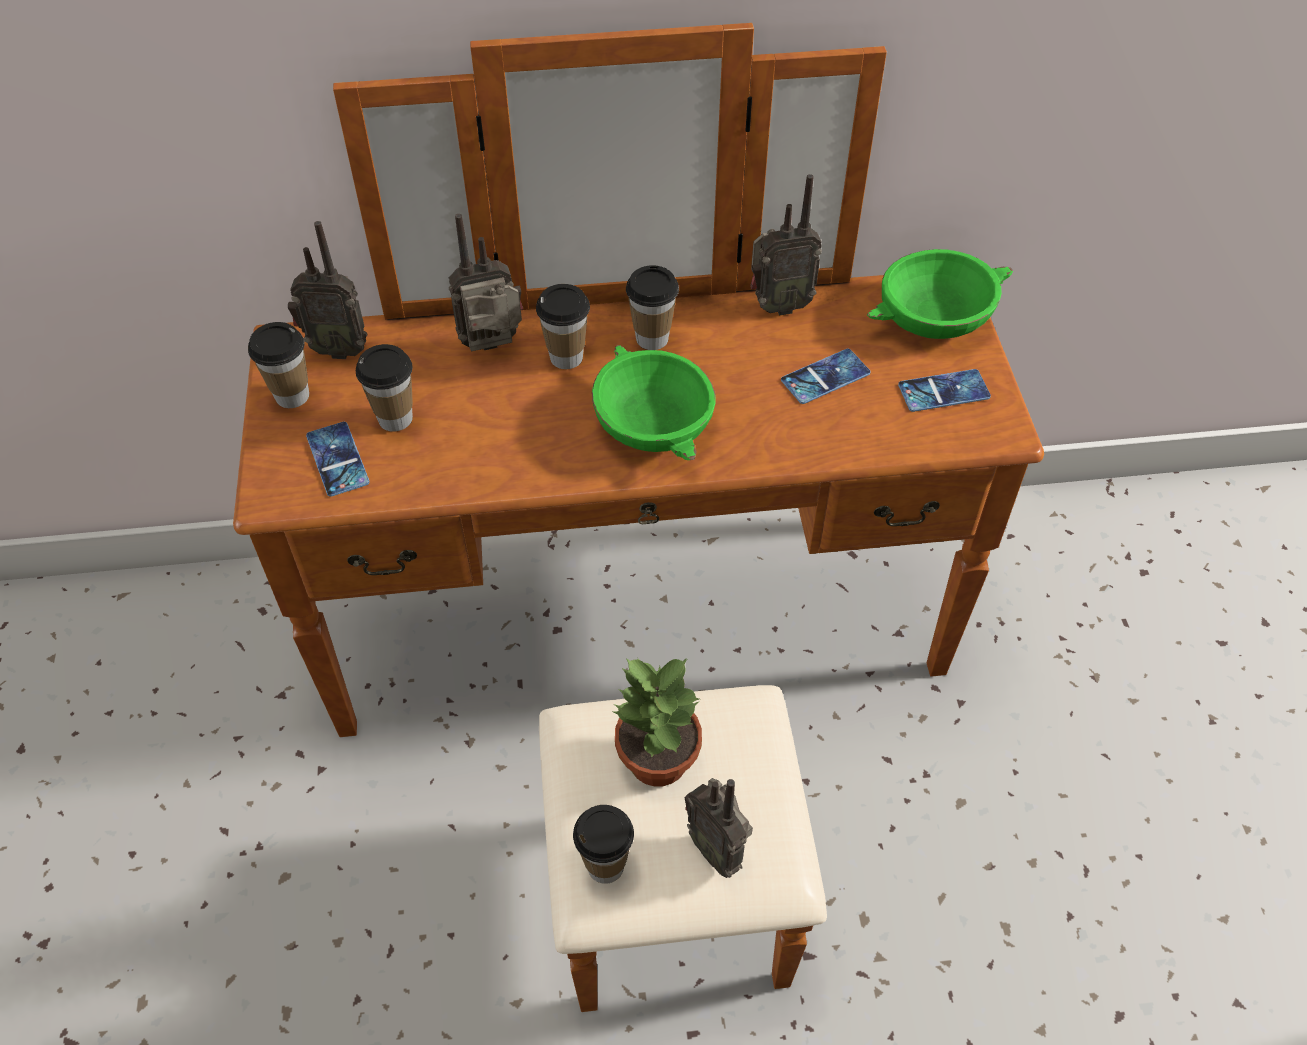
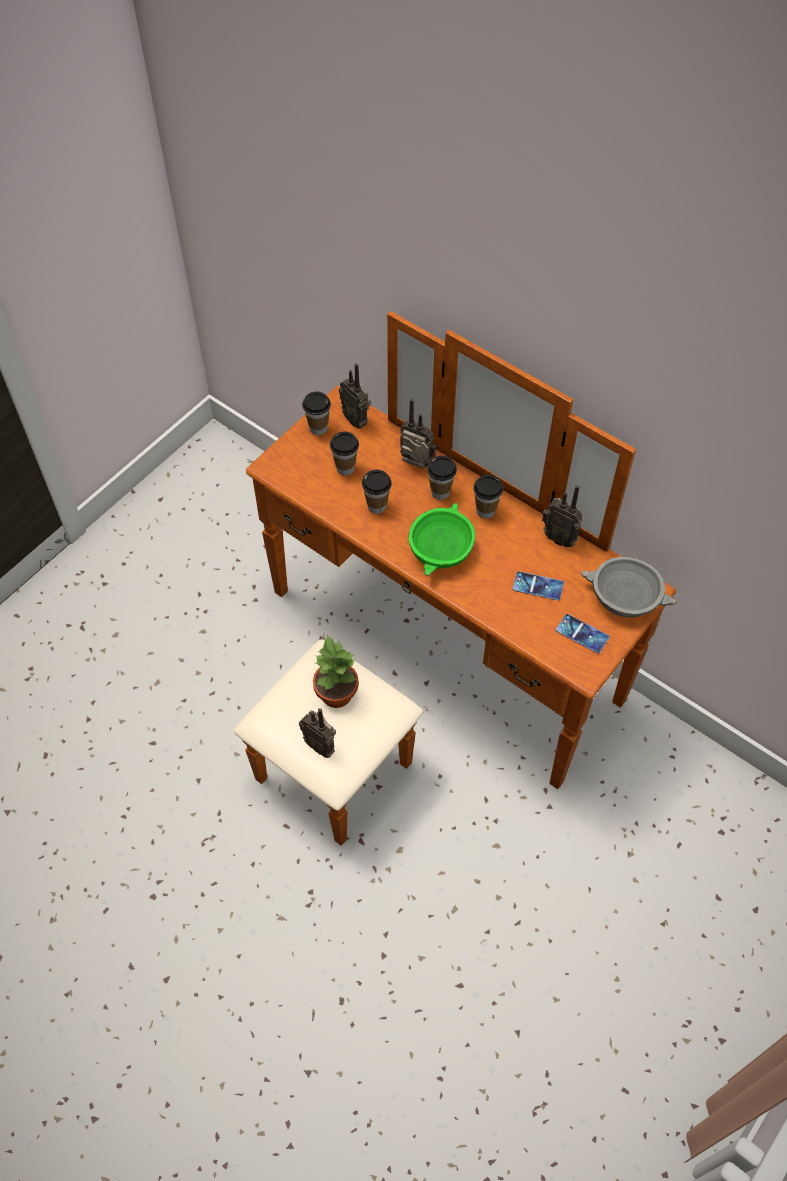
camera: 45 degrees right, 5 degrees up
(337, 459) = (307, 469): phone -> none
(605, 865) = (275, 714): cup -> cup (377, 506)
(717, 849) = (320, 745): radio -> radio turned 60 degrees counterclockwise
(934, 318) = (624, 598): green bowl -> grey bowl

